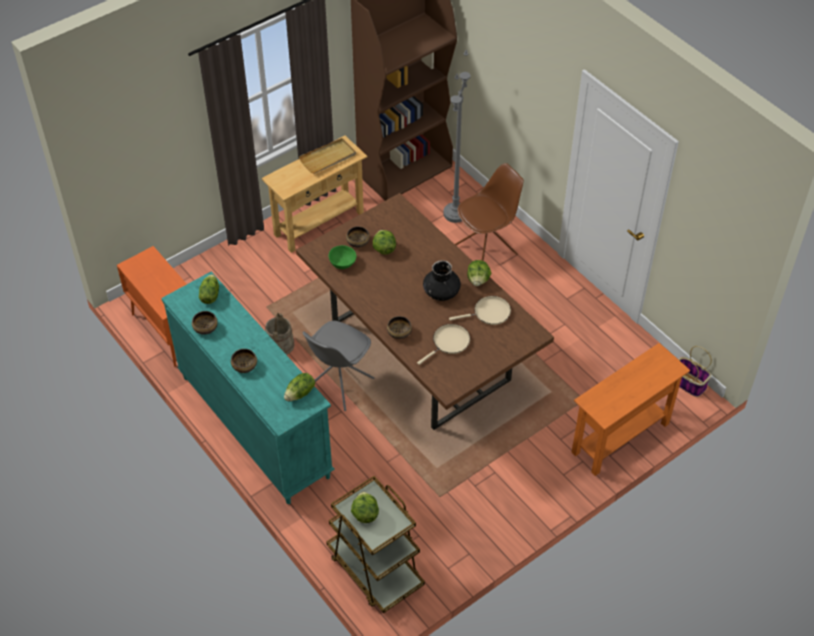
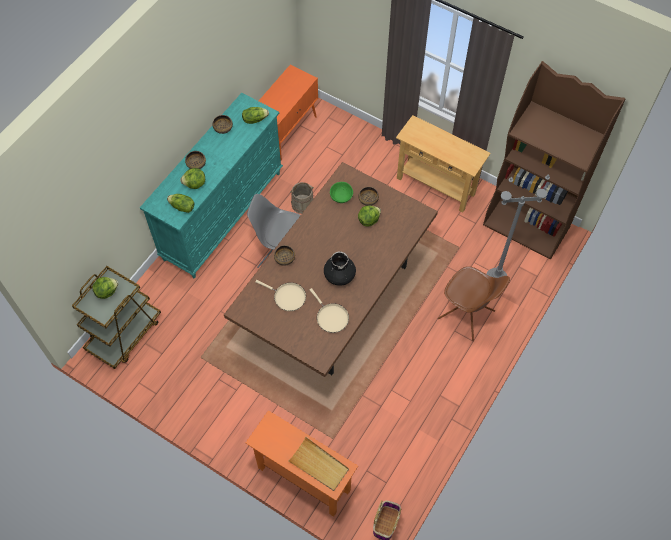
camera: 70 degrees right, 10 degrees up
(328, 158) = (457, 150): beige tray -> beige tray (319, 465)
(478, 280) = (364, 298): lettuce -> lettuce (195, 184)

